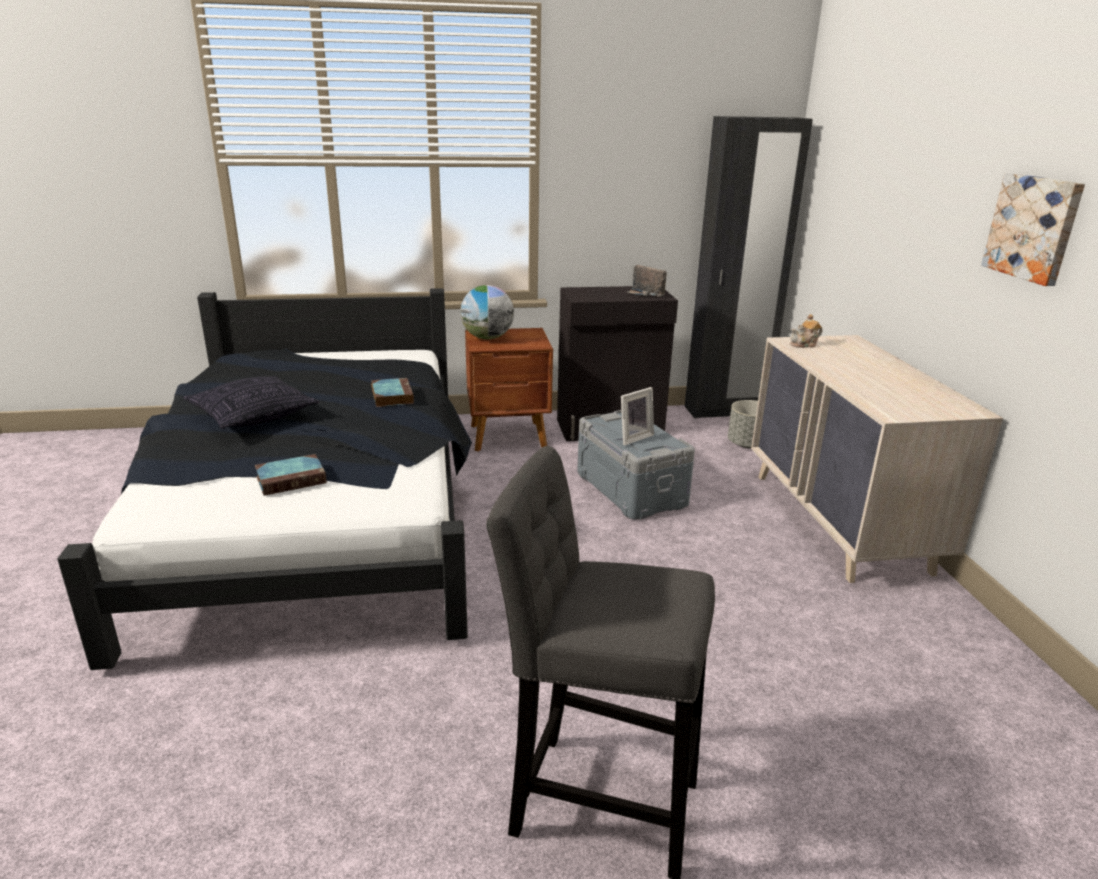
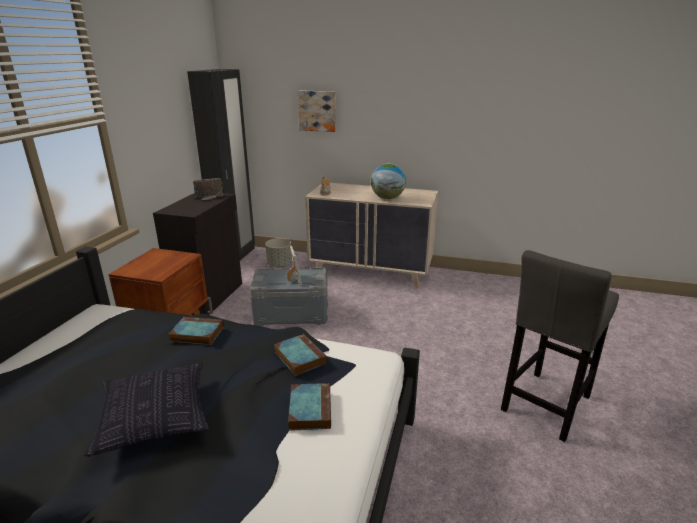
camera: 65 degrees left, 0 degrees up
(379, 452) = (299, 357): none -> book
(487, 338) = (144, 269): globe -> globe (387, 198)
(1034, 227) = (429, 109): picture -> picture (317, 111)

